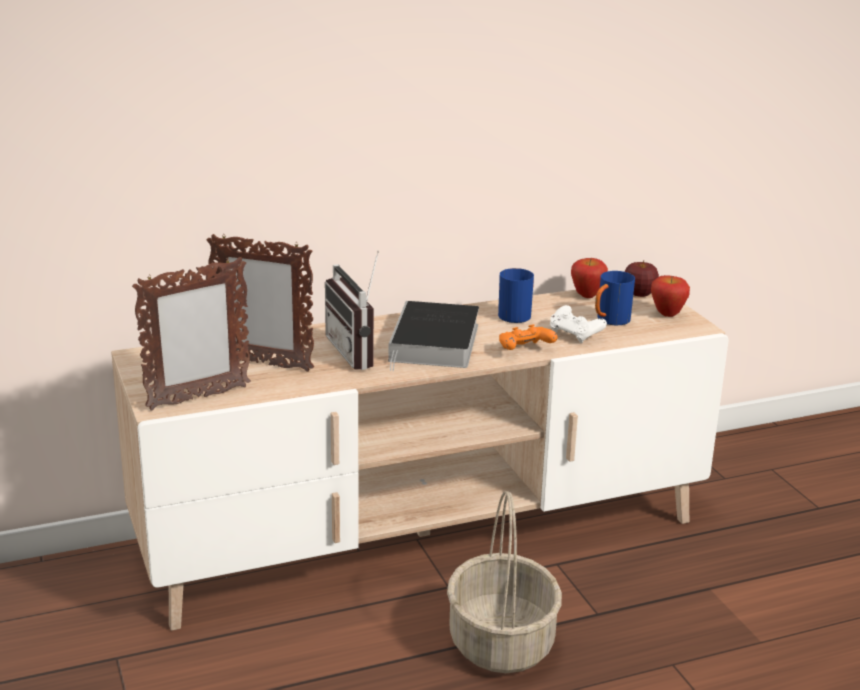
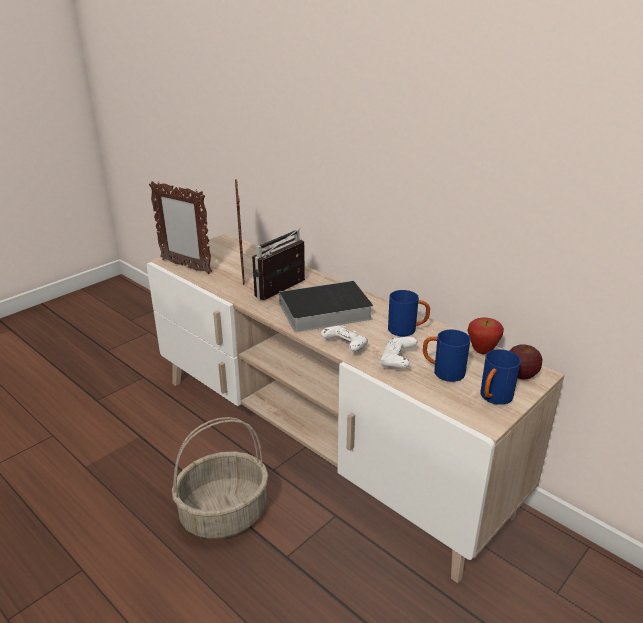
camera: 65 degrees right, 5 degrees up
(525, 350) = (345, 347): orange game controller -> white game controller
(667, 315) = (493, 399): apple -> blue mug

